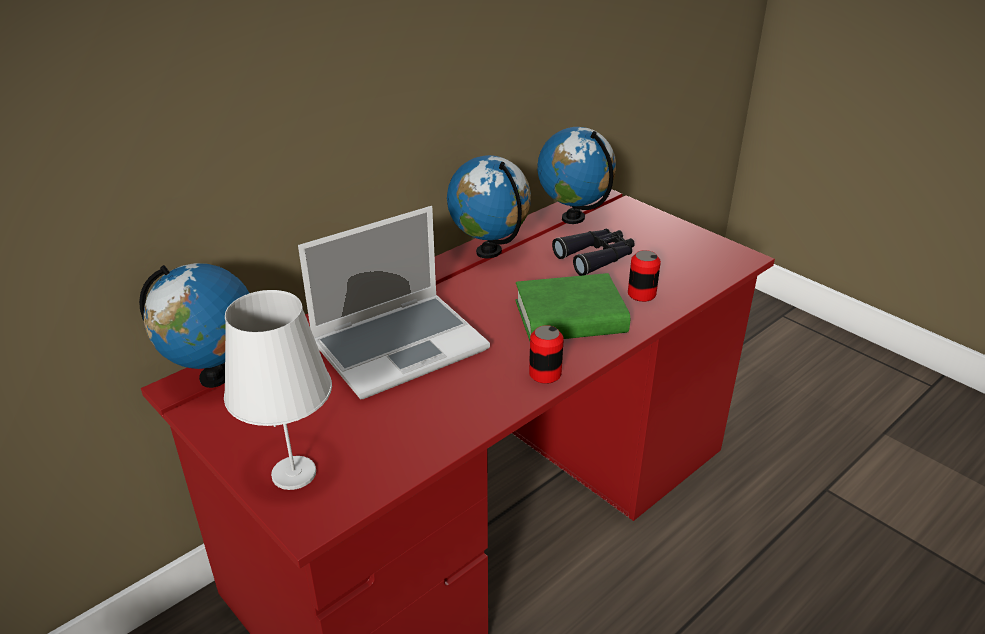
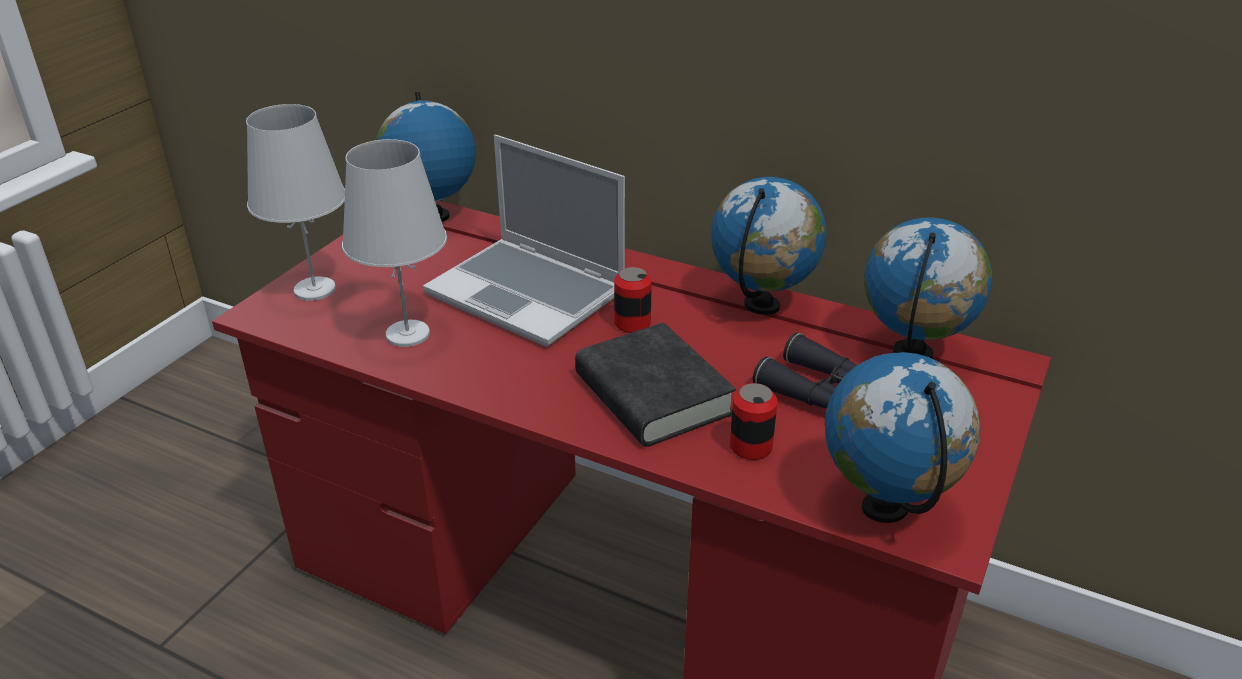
camera: 70 degrees right, 0 degrees up
(419, 420) = (408, 334): none -> white table lamp
(545, 374) = (522, 397): can -> can (632, 323)
(570, 317) = (652, 395): green book -> black book
(711, 267) = (885, 508): none -> globe

